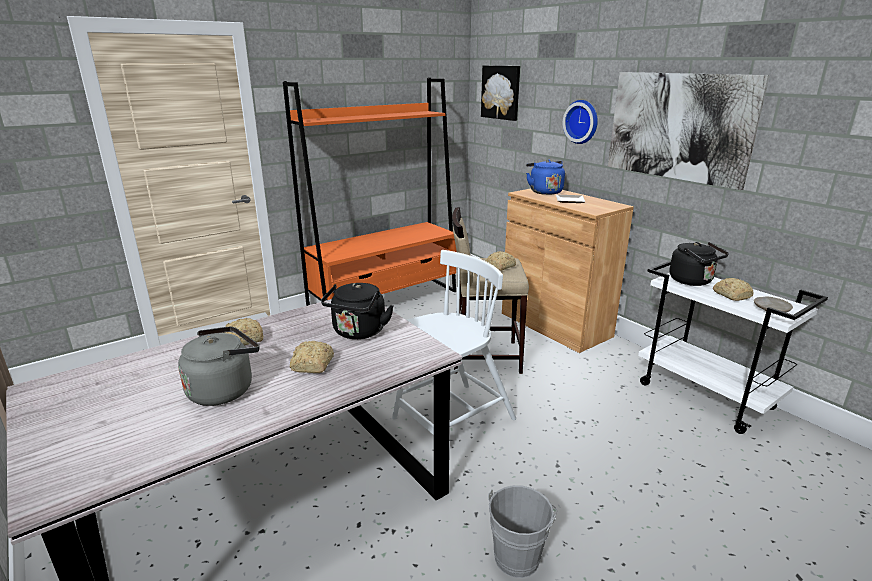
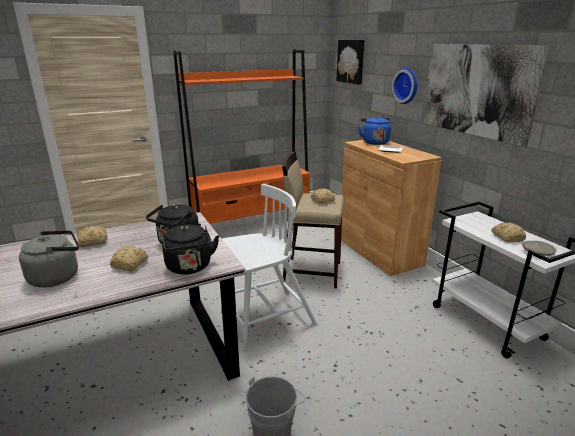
camera: 10 degrees right, 0 degrees up
(693, 281) = (479, 223): black kettle -> black kettle (190, 268)

